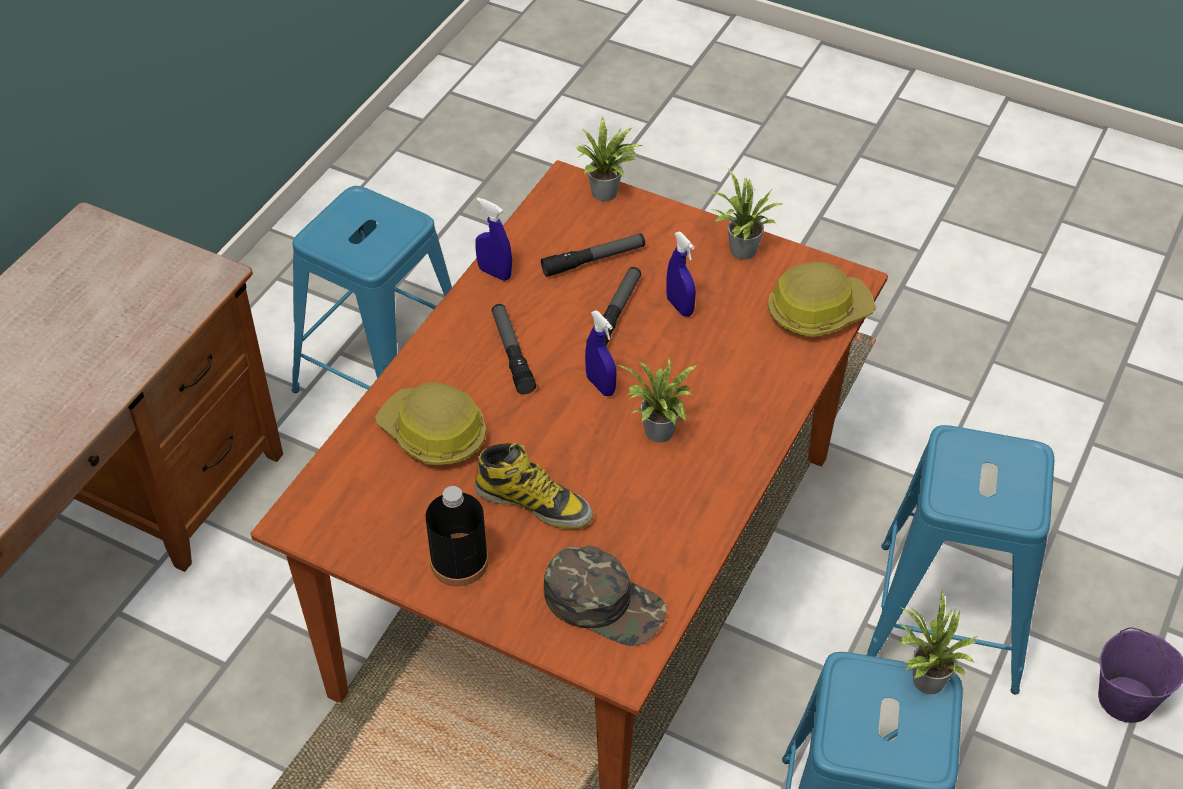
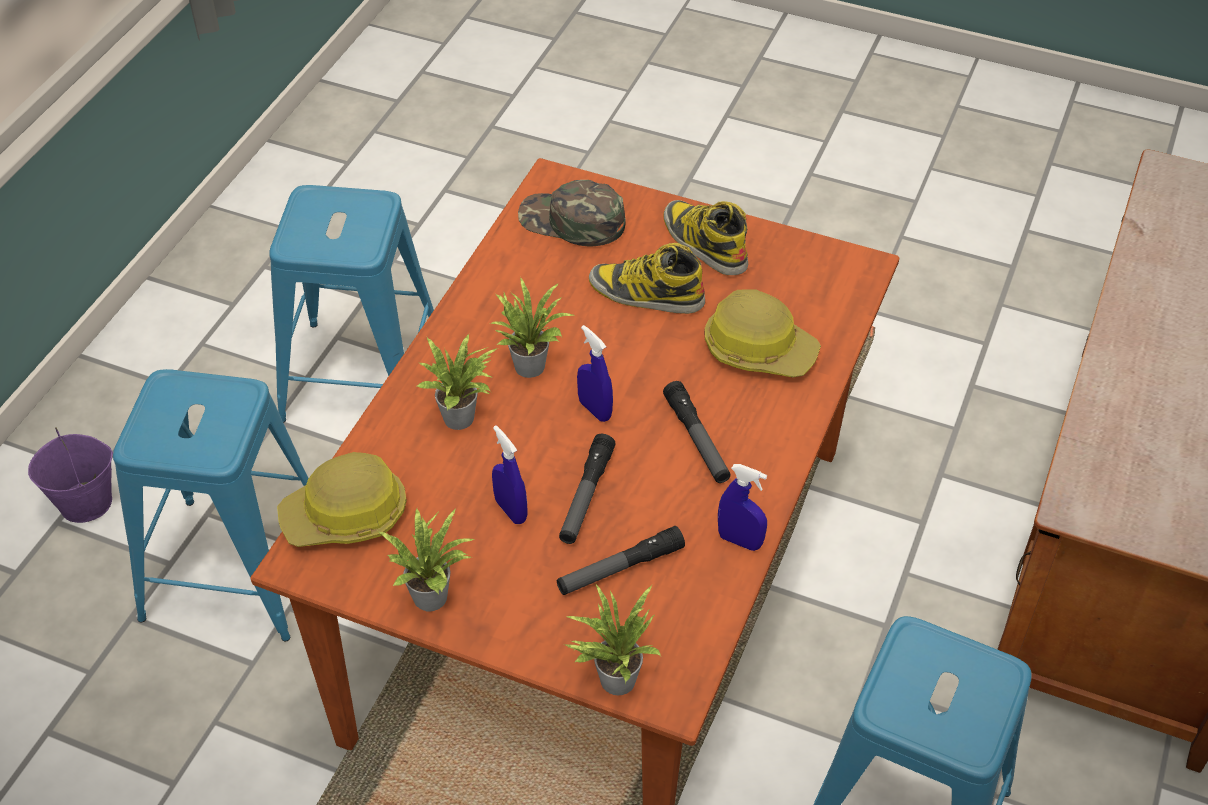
camera: 175 degrees right, 0 degrees up
(459, 562) = (703, 243): black bottle -> boot
(924, 680) = (301, 248): potted plant -> potted plant (463, 417)

